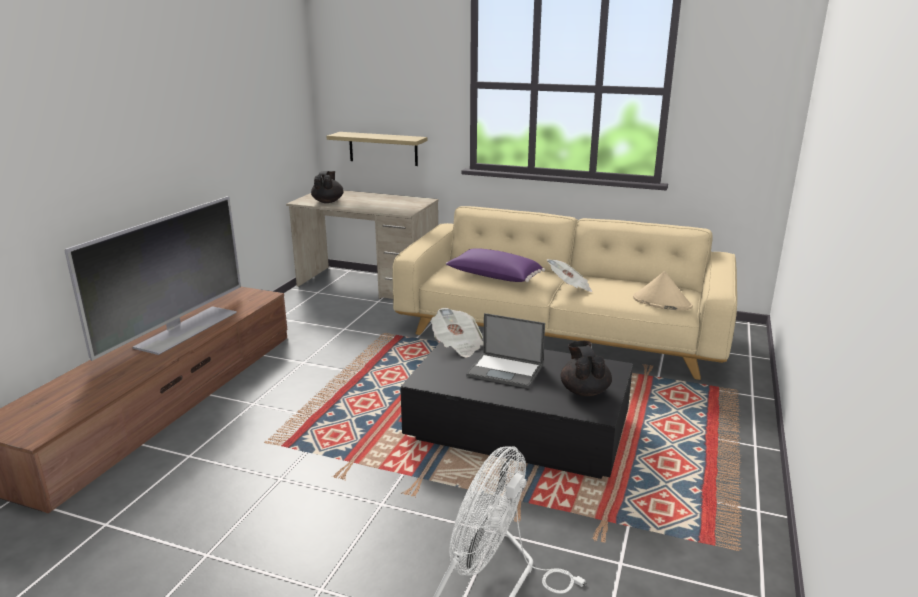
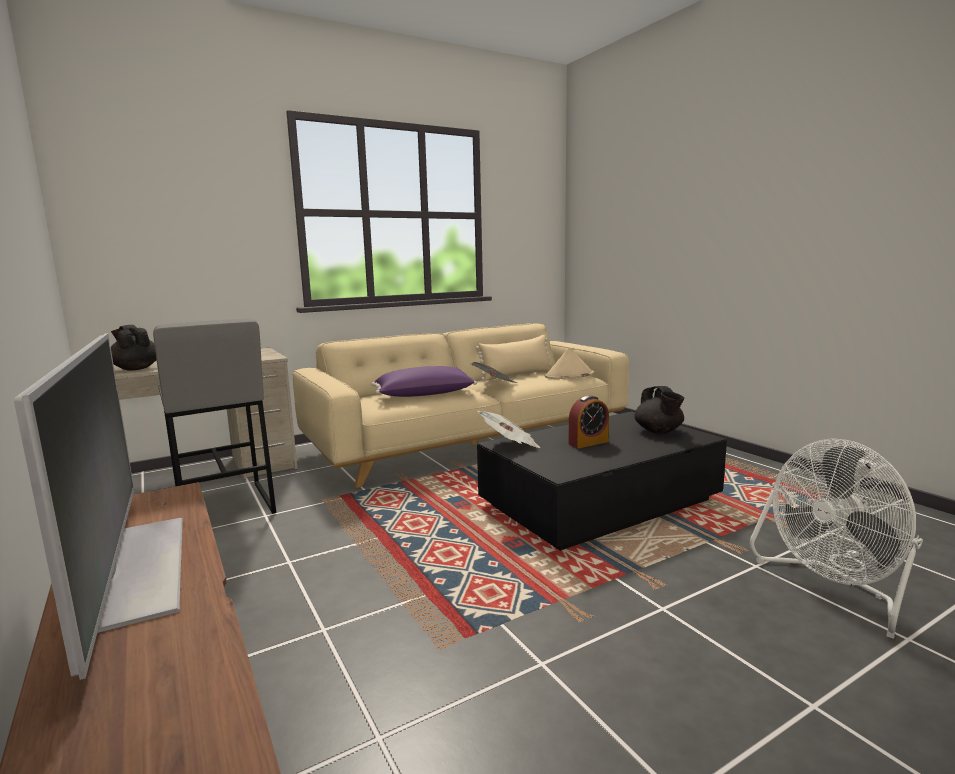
camera: 50 degrees left, 10 degrees down
(339, 314) = (226, 507): none -> grey stool
(383, 148) = (182, 296): shelf -> none
(506, 370) = (588, 442): laptop -> alarm clock
(584, 391) = (659, 431): black teapot -> black teapot turned 135 degrees counterclockwise
(626, 283) = (517, 375): none -> beige pillow

